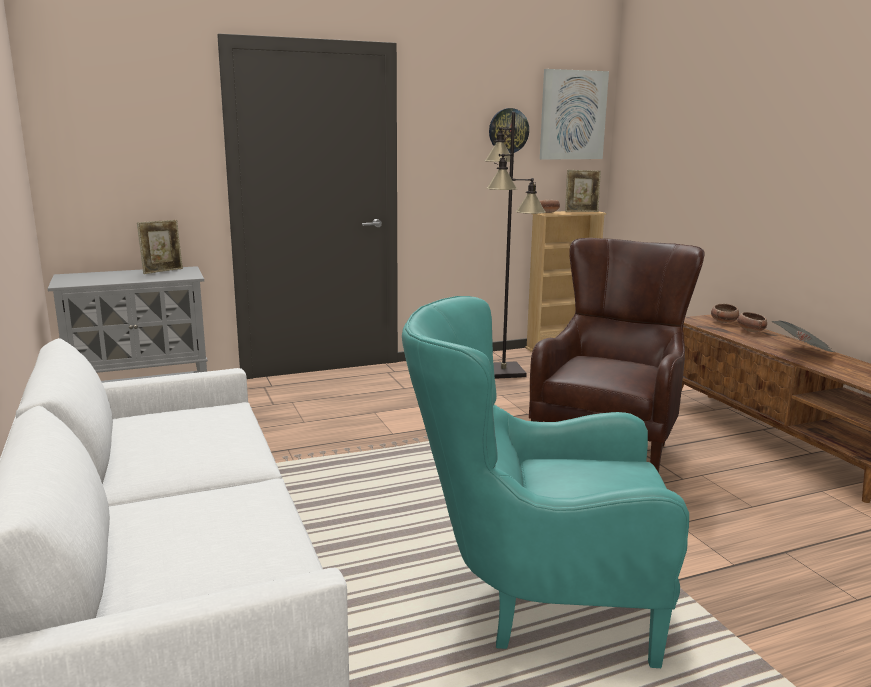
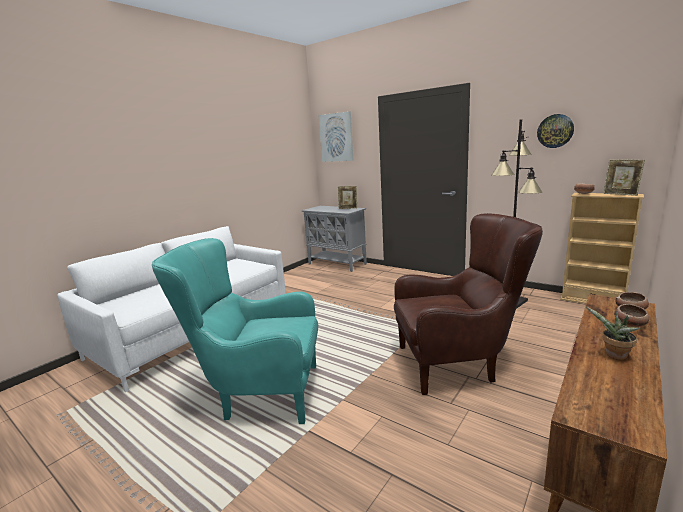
camera: 60 degrees right, 0 degrees up
(535, 602) = (257, 393): turquoise armchair -> turquoise armchair turned 60 degrees counterclockwise
(572, 115) = (624, 113): picture -> picture (336, 137)
(802, 352) = (613, 355): newspaper -> potted plant

